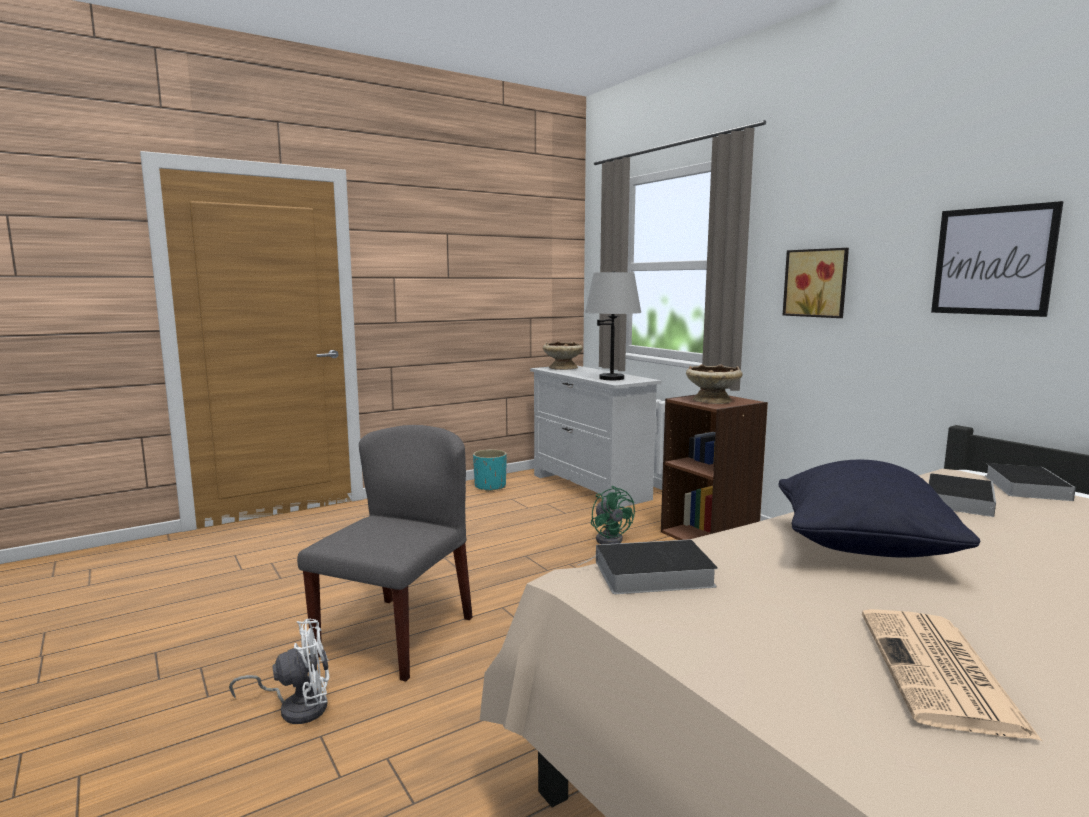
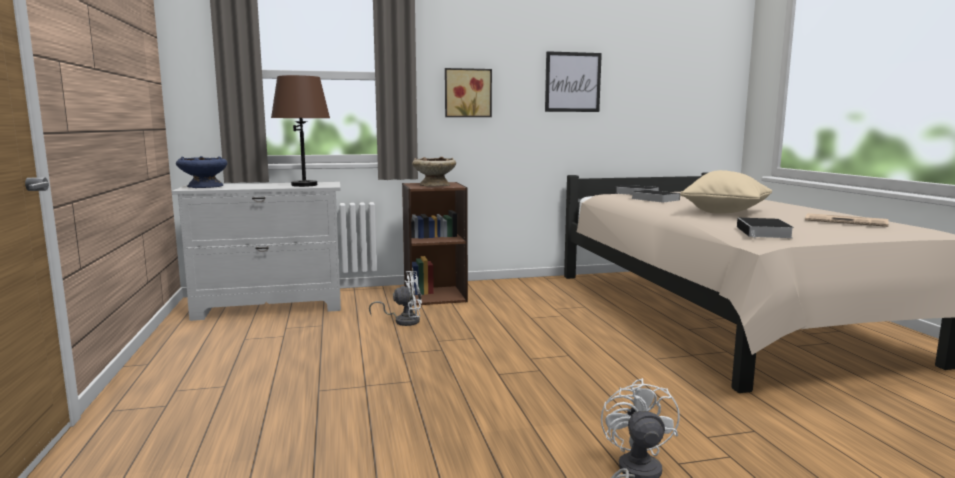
camera: 70 degrees left, 0 degrees up
(396, 635) = (522, 421): grey chair -> none
(490, 487) = (186, 343): turquoise planter -> none
(562, 368) = (204, 187): beige bowl -> blue bowl
(611, 538) = (403, 321): green fan -> white fan
(612, 378) = (304, 185): grey table lamp -> brown table lamp
(862, 550) = (725, 213): black pillow -> beige pillow

